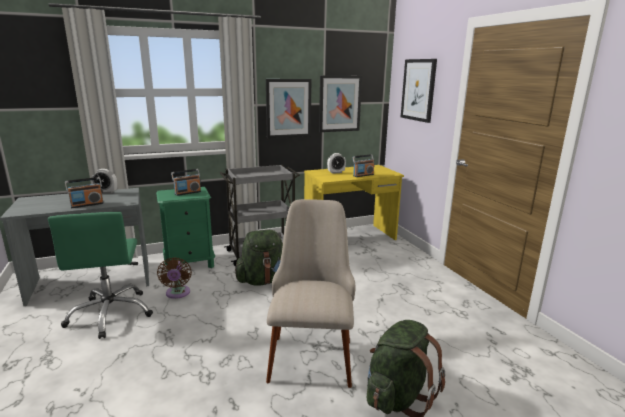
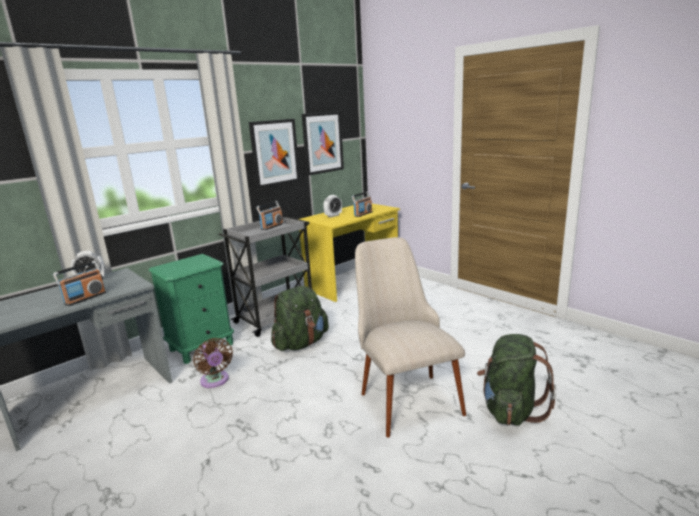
camera: 20 degrees left, 0 degrees up
(111, 314) = (151, 424): green office chair -> none
(187, 193) = (191, 263): radio -> radio (271, 226)
(418, 90) = (403, 121): picture -> none

